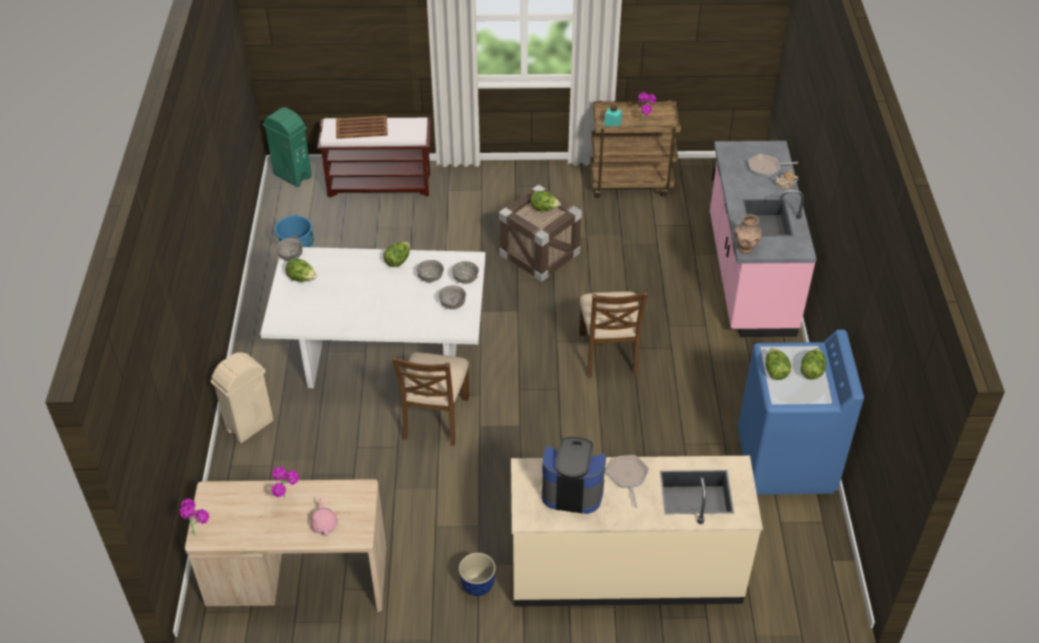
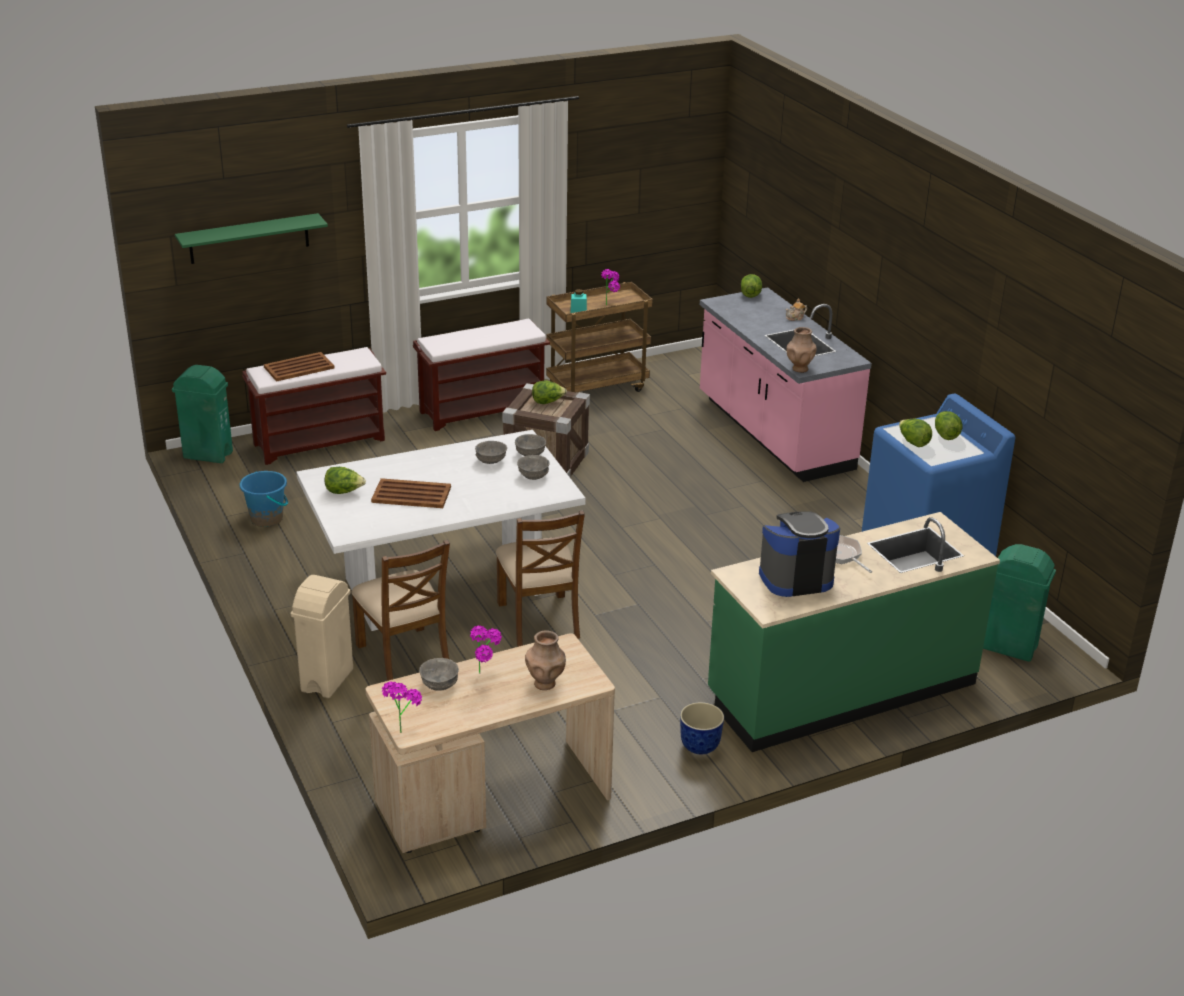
camera: 25 degrees left, 15 degrees down
(291, 256) = (315, 476): grey bowl -> grey bowl (440, 684)
(324, 524) = (545, 683): pink teapot -> brown vase
(331, 18) = (249, 239): none -> green shelf
(348, 296) = (410, 494): none -> brown tray
(398, 261) = (443, 455): lettuce -> lettuce (750, 294)
(524, 183) = (483, 409): none -> brown bench
(609, 353) = (684, 524): brown chair -> brown chair (404, 657)
(625, 569) = (841, 690): beige counter -> green counter
(766, 168) = (766, 309): frying pan -> none
(799, 575) = (1009, 647): none -> green trash can

